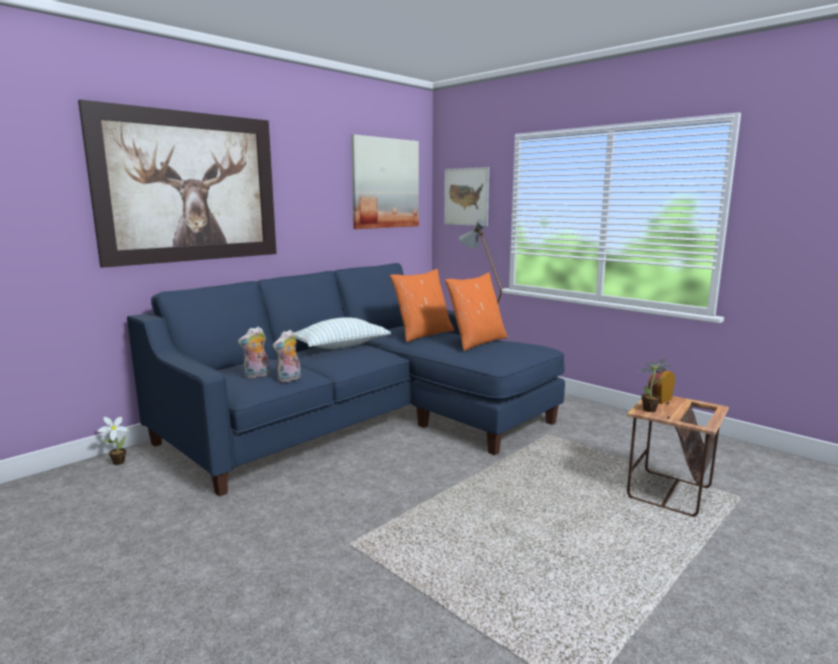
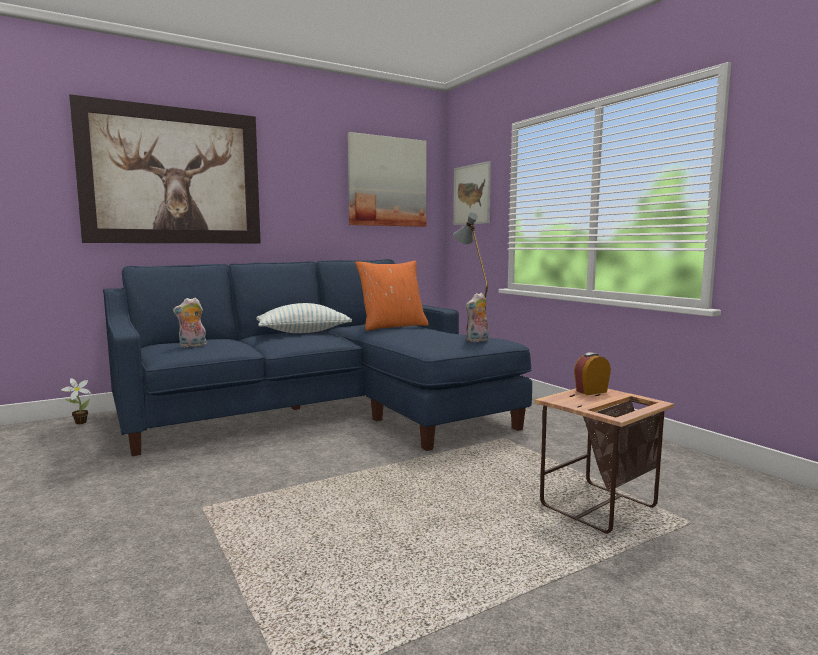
camera: 15 degrees right, 5 degrees down
(289, 379) = (217, 350): plush toy -> plush toy (477, 341)
(477, 342) = (437, 333): orange pillow -> none
(651, 410) = (568, 399): potted plant -> none

